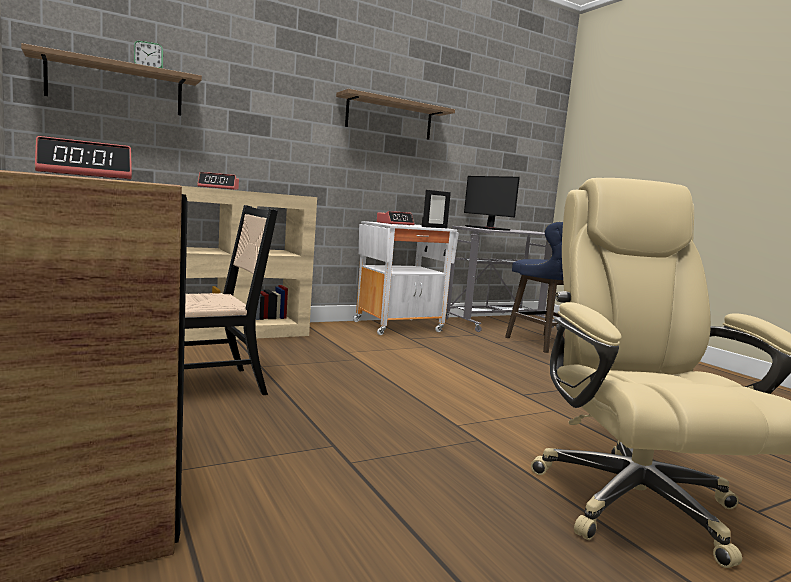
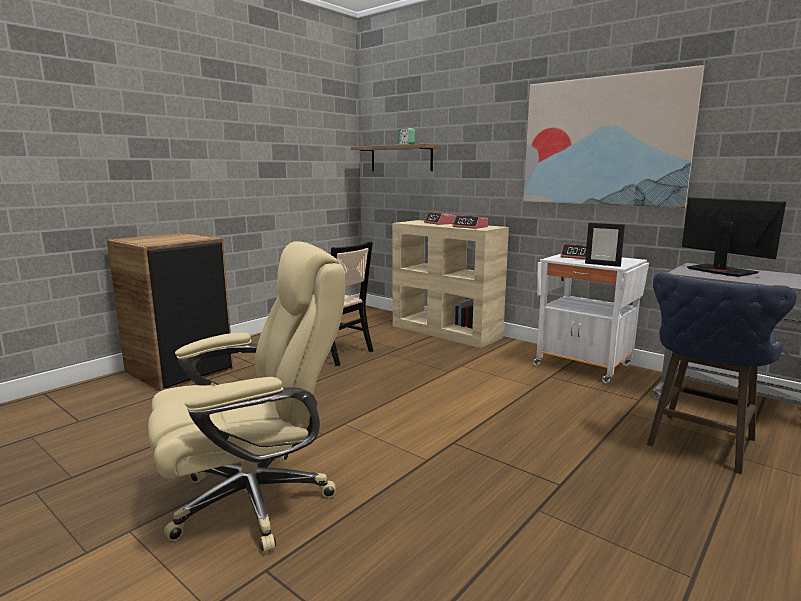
camera: 70 degrees right, 5 degrees up
(86, 176) = (191, 237): alarm clock -> alarm clock (470, 227)
(389, 118) = (603, 142): shelf -> picture
(488, 228) = (721, 271): monitor -> monitor turned 120 degrees clockwise

